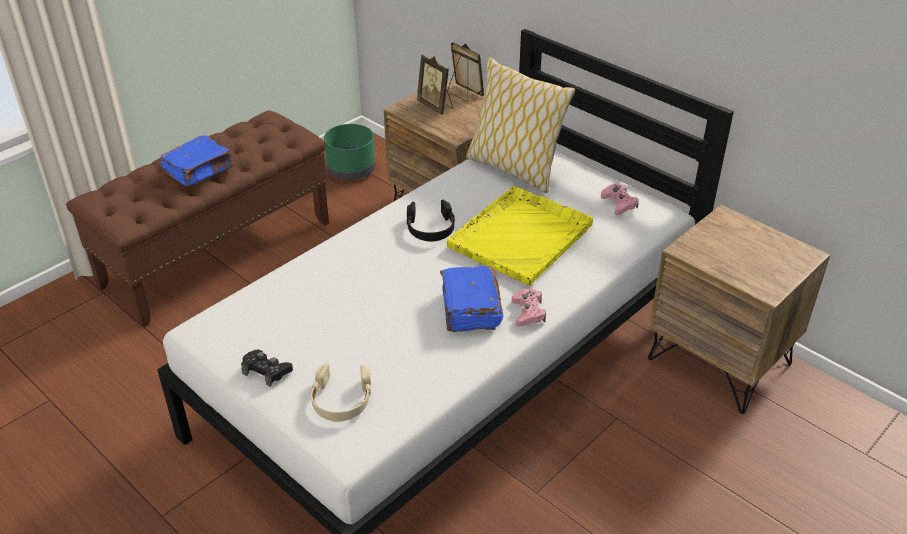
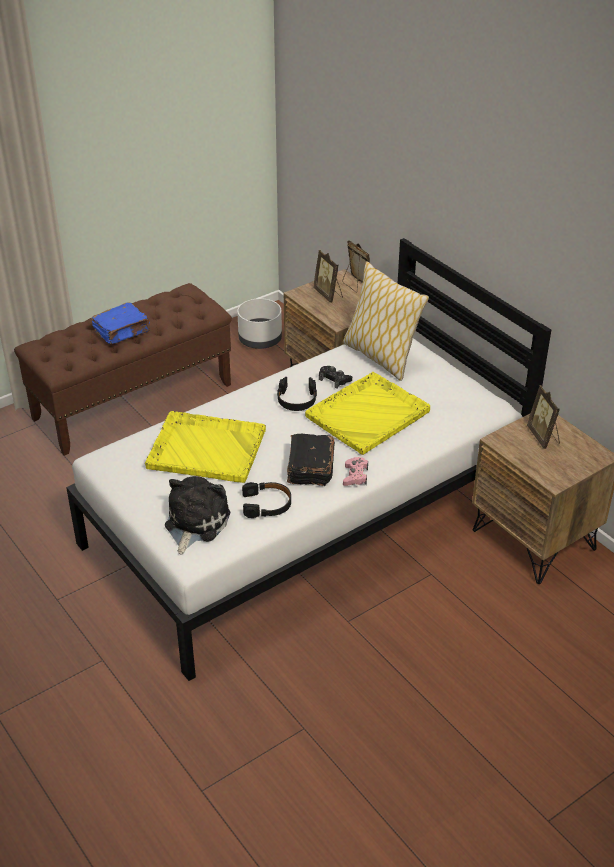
camera: 10 degrees right, 0 degrees up
(266, 371) = (144, 496): black game controller -> black game controller (334, 379)
(333, 300) = (205, 448): none -> yellow tray
(341, 399) = (194, 523): beige headphones -> plush toy
(352, 170) = (260, 339): green planter -> white planter
(428, 363) = (267, 504): none -> black headphones
(470, 310) = (310, 468): blue book -> black book
(619, 203) = (459, 396): pink game controller -> none
(734, 240) = (543, 437): none -> picture frame

